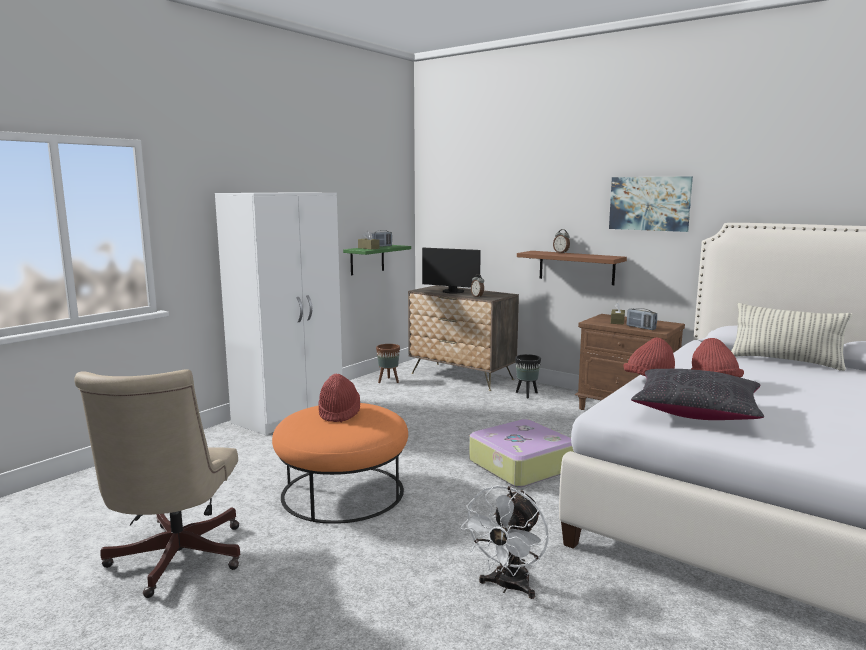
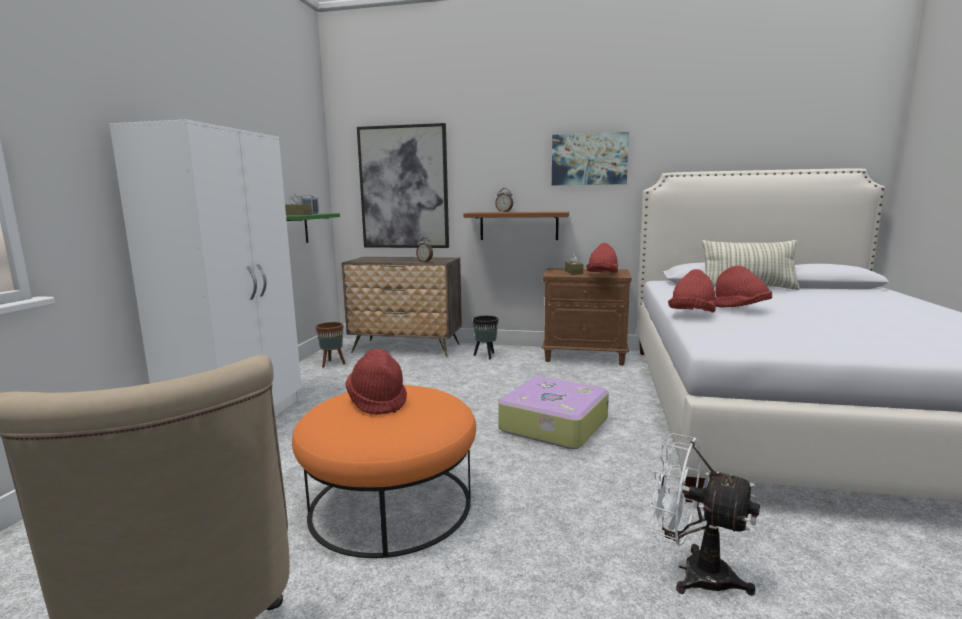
camera: 25 degrees left, 0 degrees up
(452, 292) = (391, 260): monitor -> none
(474, 223) = (404, 187): none -> picture
(508, 587) = (693, 572): white fan -> white fan turned 120 degrees clockwise
(640, 328) = (602, 275): radio -> red hat
(696, 411) = (784, 332): black pillow -> none

